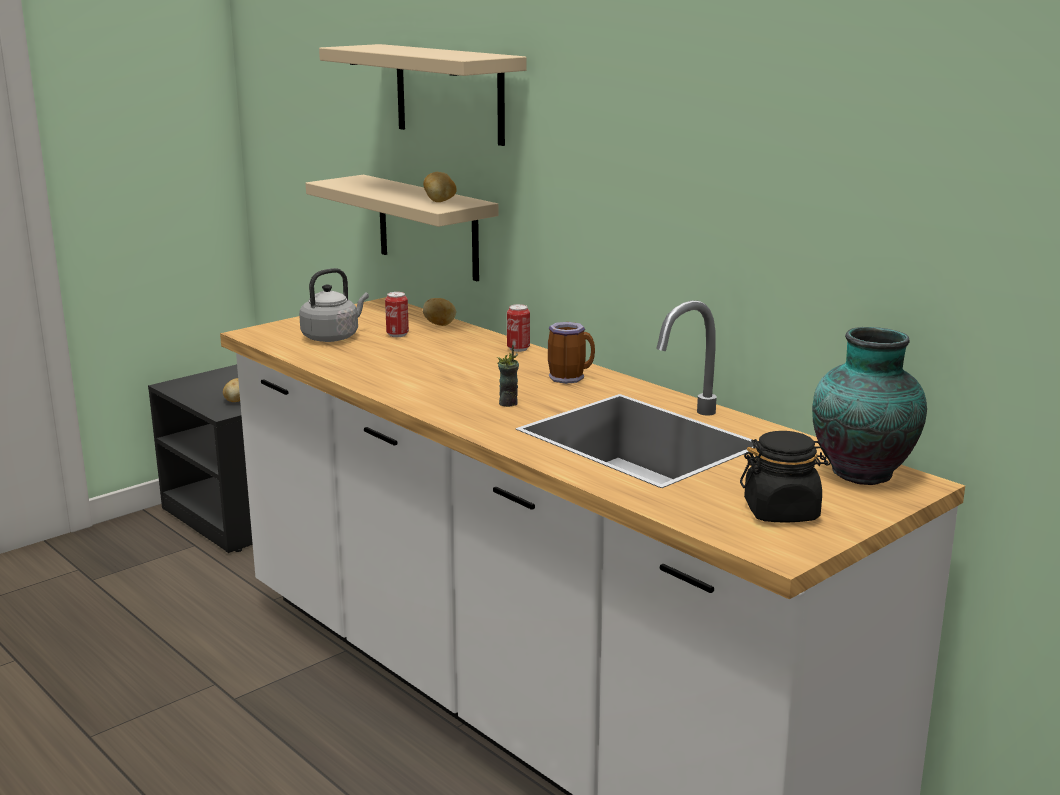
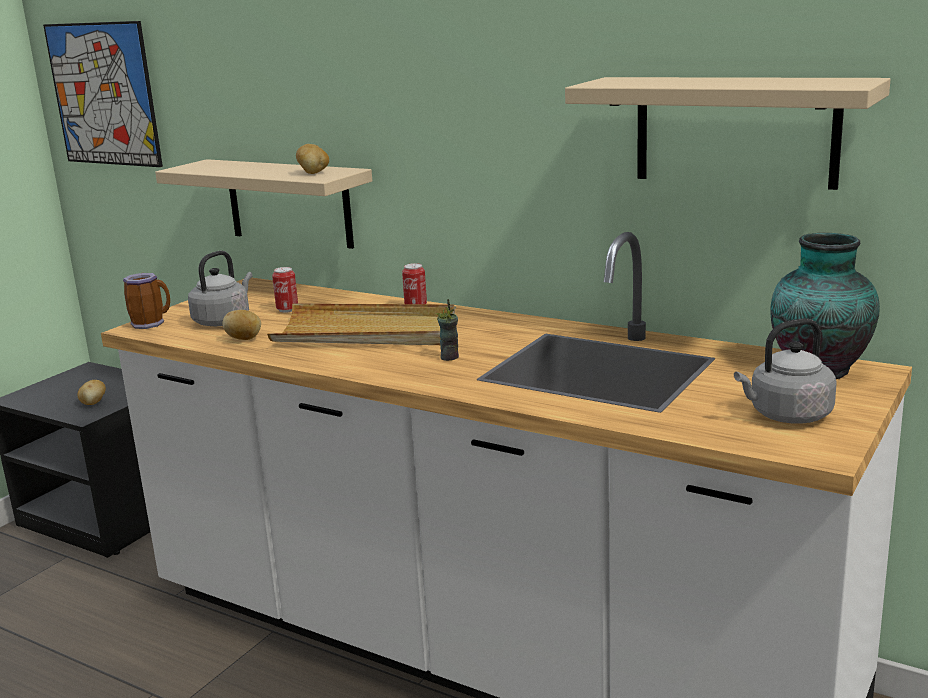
camera: 15 degrees left, 0 degrees up
(285, 99) = (103, 94): none -> picture
(440, 325) = (322, 295): potato -> potato (244, 339)
(449, 93) = (305, 67): beige shelf -> beige shelf (735, 131)
(451, 367) = (366, 332): none -> beige tray
(570, 378) = (487, 326): mug -> mug (151, 324)
(781, 512) = (786, 416): black jar -> grey kettle

